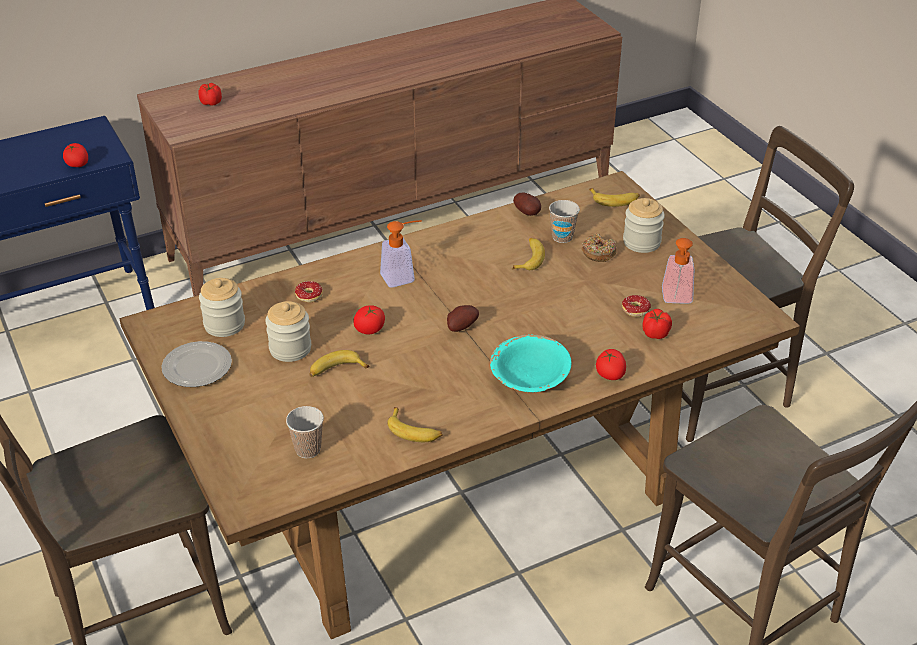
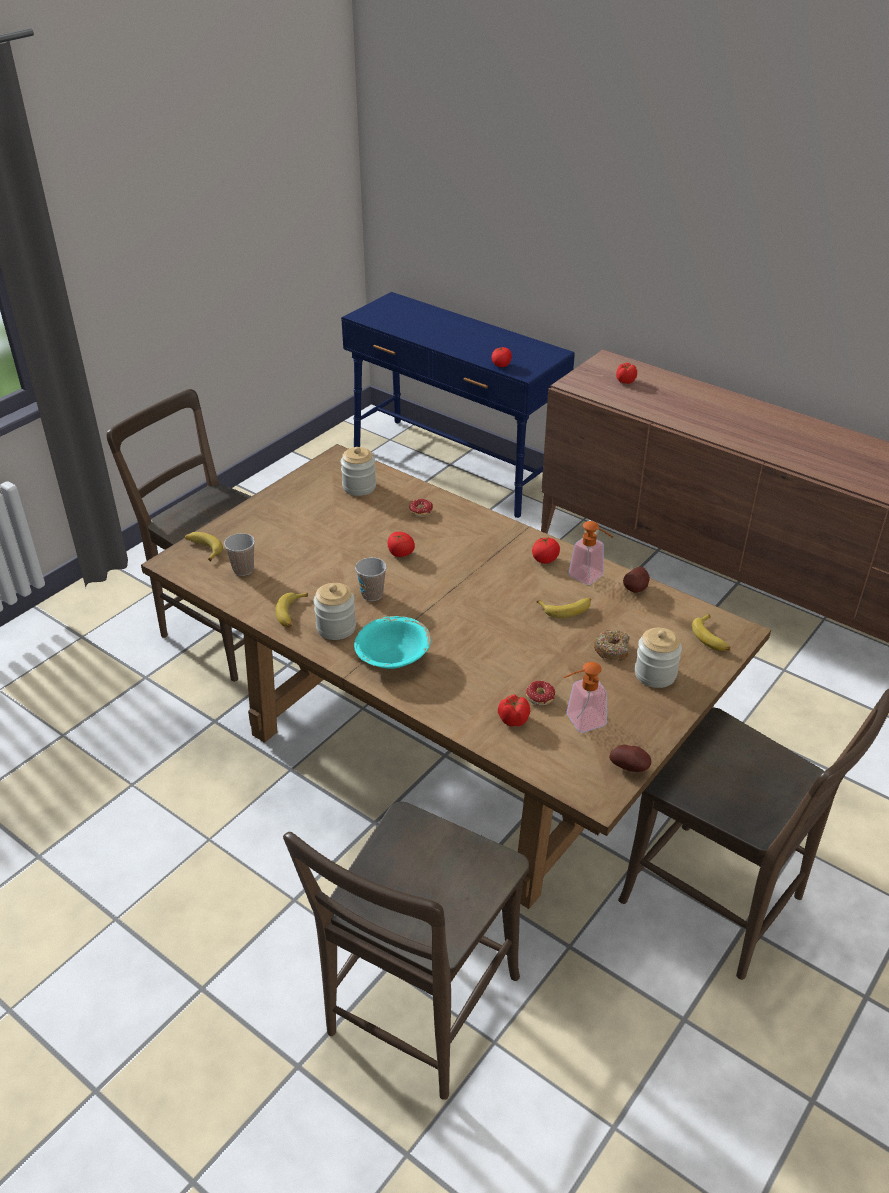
camera: 65 degrees right, 0 degrees up
(197, 367) = (304, 492): plate -> none
(290, 349) = (351, 524): jar -> jar (336, 627)
(336, 370) = (340, 553): banana -> banana (203, 549)
(403, 277) = (482, 548): soap dispenser -> soap dispenser (590, 578)
(460, 327) = (437, 599): potato -> potato (630, 767)
(562, 237) = (617, 620): cup -> cup (372, 594)
(610, 375) = (431, 704): tomato -> tomato (545, 559)

